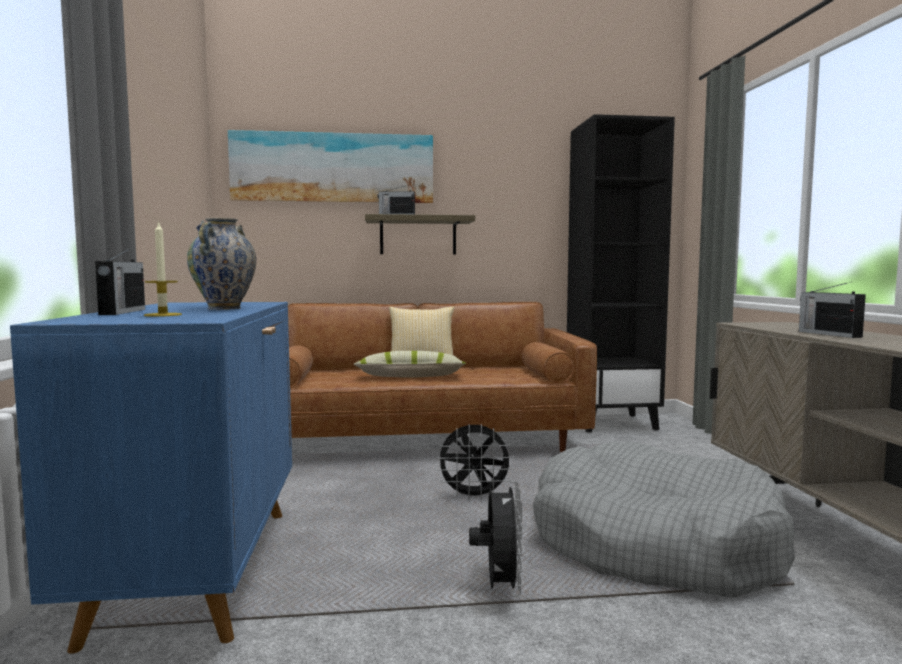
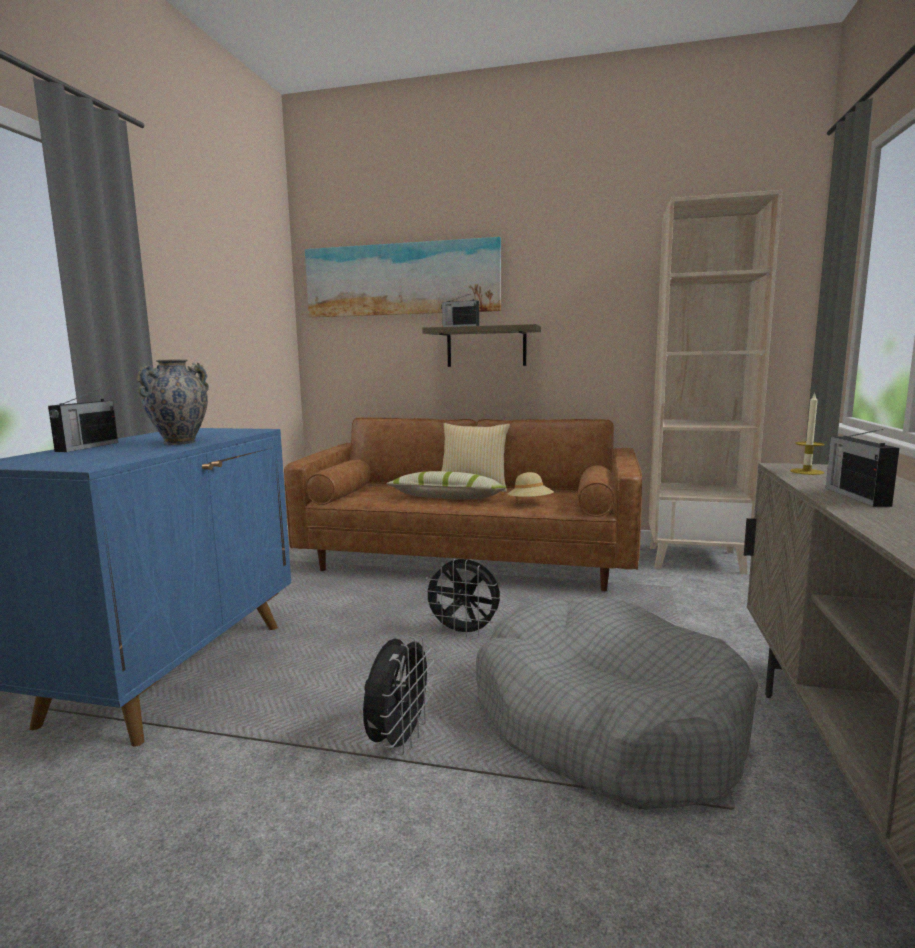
camera: 20 degrees right, 5 degrees up
(163, 315) = (94, 454): candle -> candle (806, 472)
(493, 377) = (530, 504): none -> beige hat
(612, 423) = (696, 559): black bookcase -> beige bookcase

